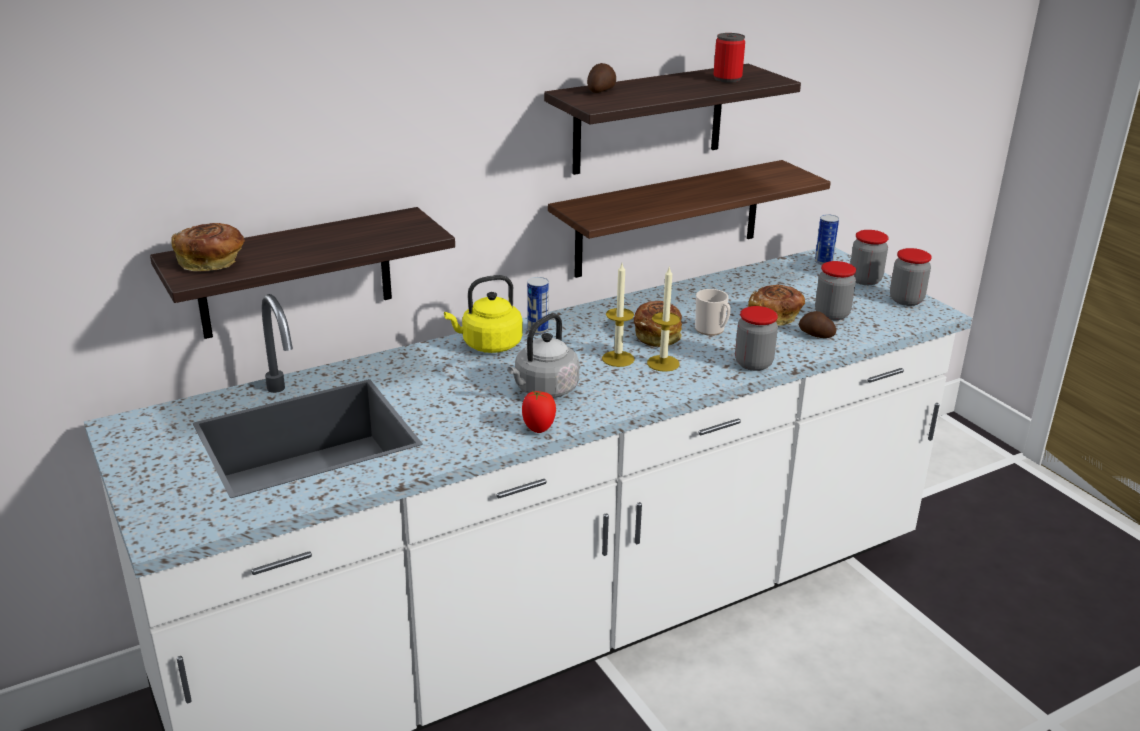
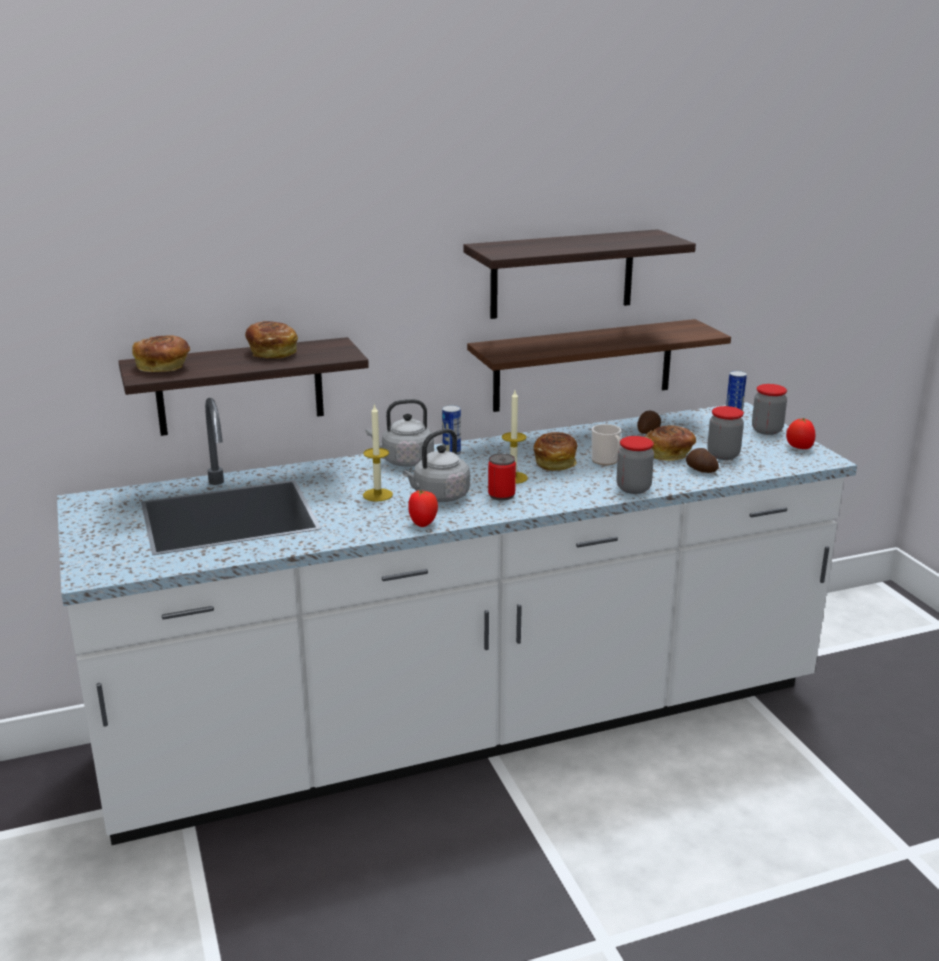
camera: 10 degrees right, 5 degrees down
(337, 233) = (272, 352): none -> bread
(488, 345) = (404, 461): yellow kettle -> grey kettle
(600, 90) = (511, 244): potato -> potato (647, 431)
(663, 363) = (552, 483): candle -> candle (377, 495)
(727, 79) = (630, 239): can -> can (501, 495)
(906, 300) = (799, 448): jar -> tomato

